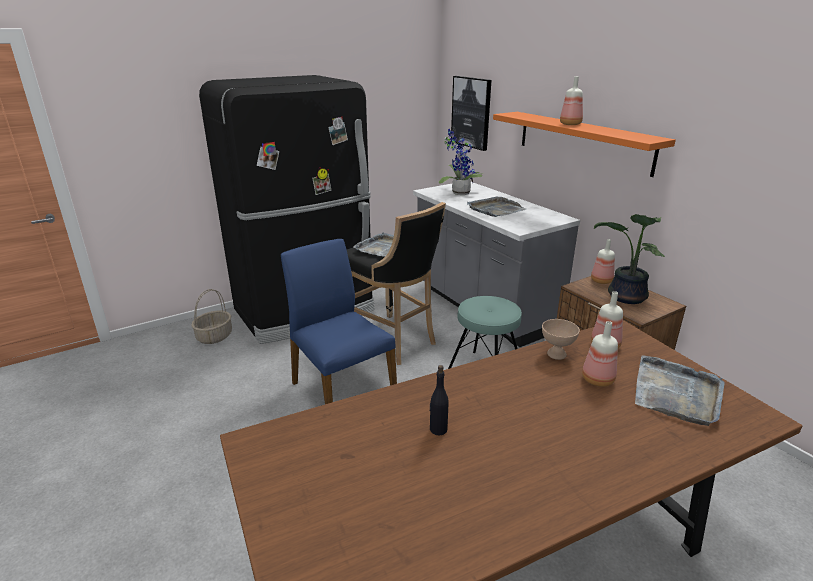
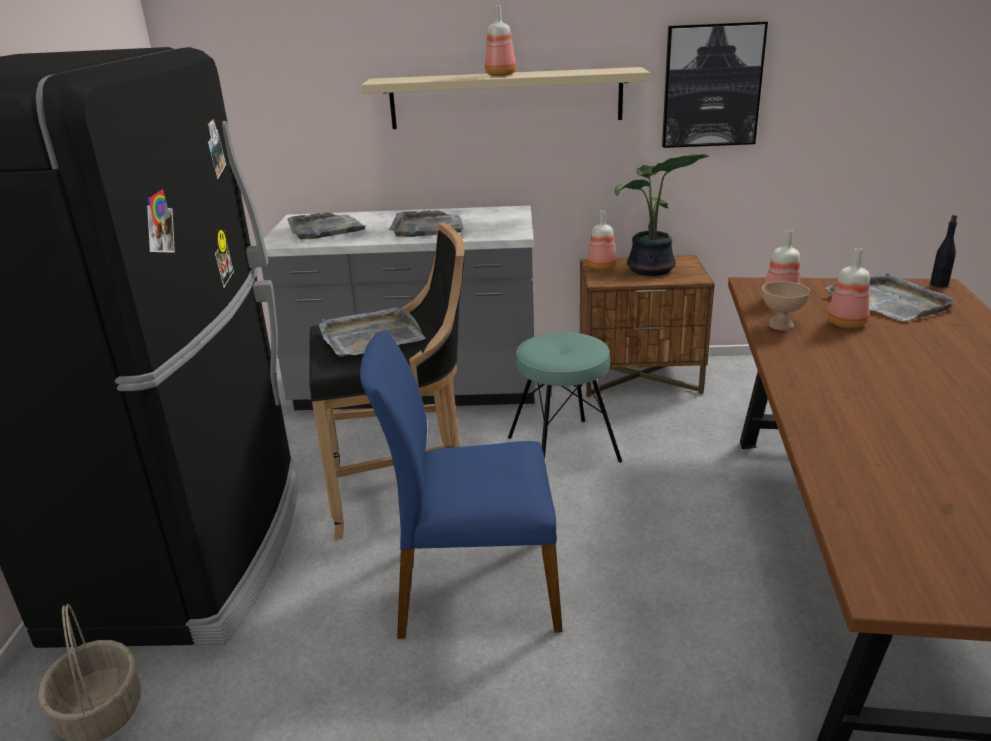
camera: 55 degrees left, 0 degrees up
(438, 429) = (907, 432): black bottle -> black bottle (938, 285)
(459, 192) = (325, 229): potted plant -> grey tray
(471, 112) = (260, 99): picture -> picture (711, 86)
(583, 141) = (505, 98): orange shelf -> beige shelf

